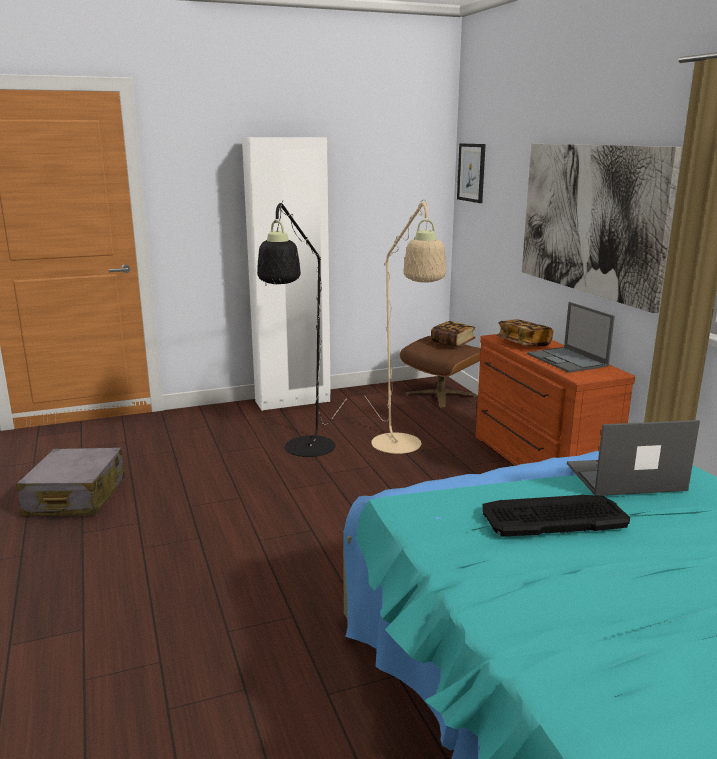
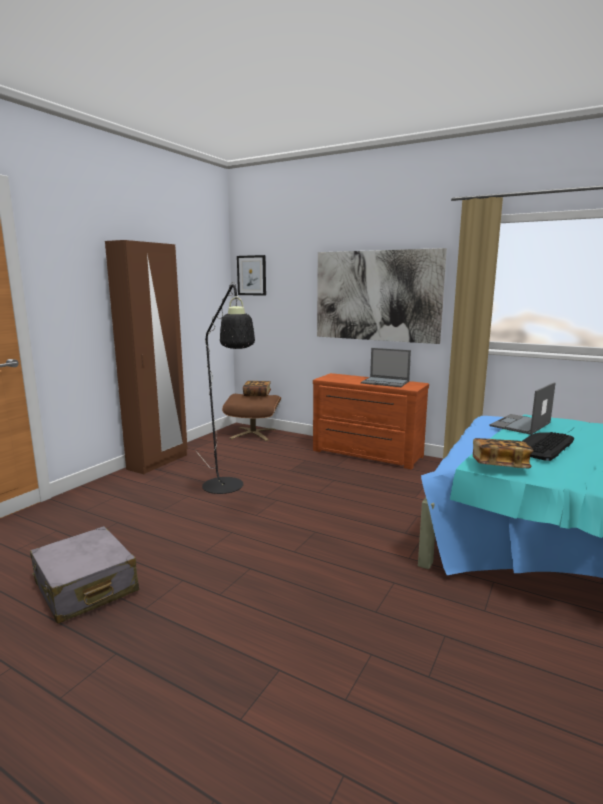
camera: 40 degrees left, 5 degrees down
(293, 401) = (158, 462): white wardrobe -> brown wardrobe
(400, 448) = (283, 469): beige floor lamp -> none
(523, 344) = (345, 379): book -> book (499, 465)

